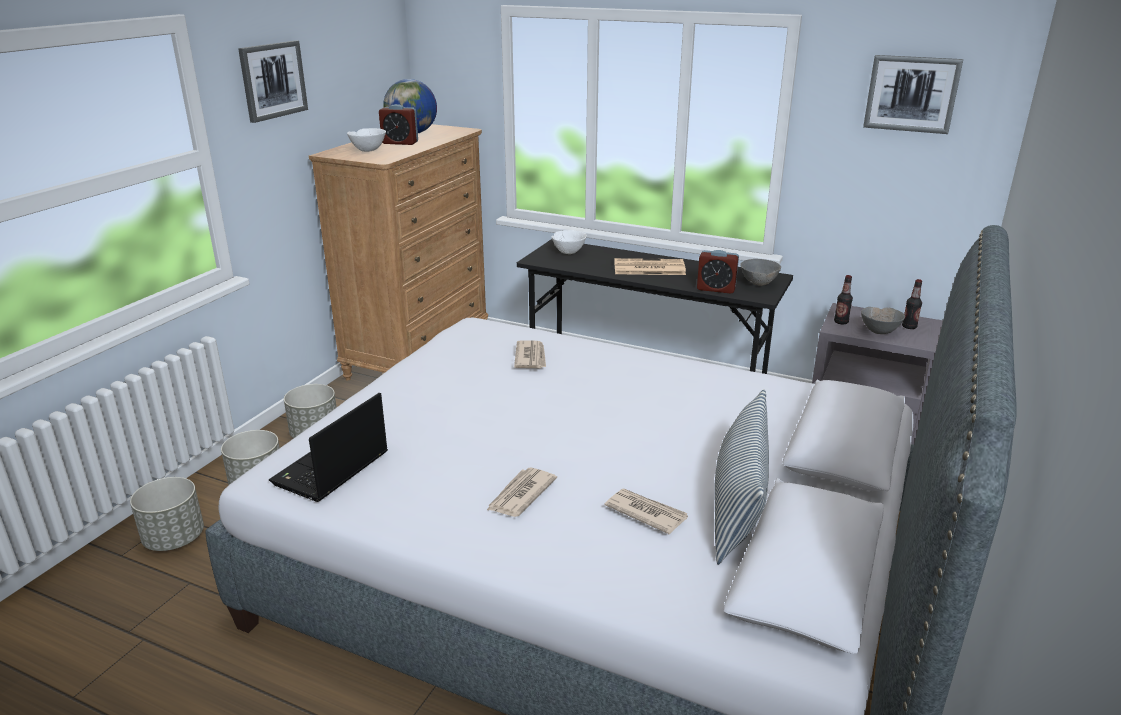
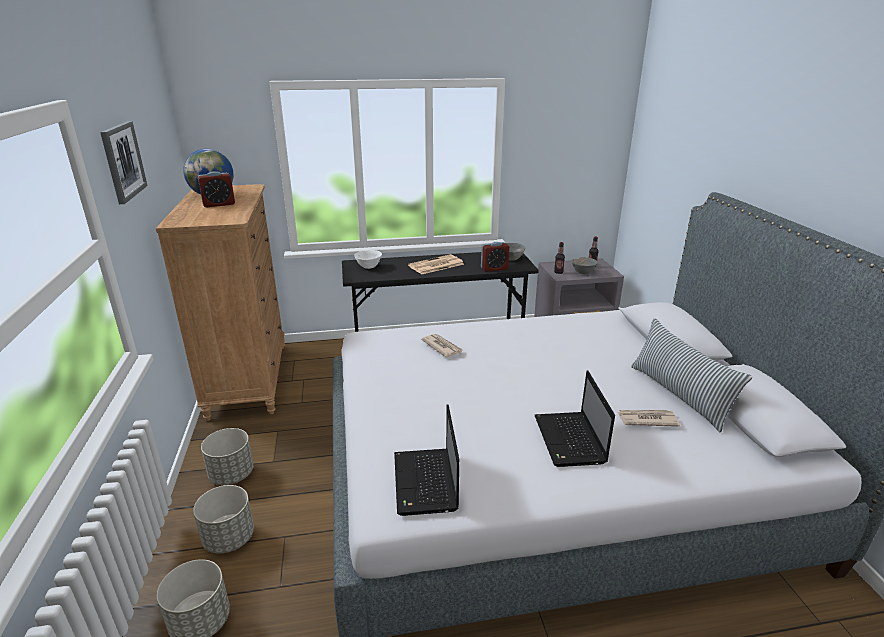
camera: 35 degrees left, 0 degrees up
(368, 150) = (204, 215): white bowl -> none
(520, 495) = (570, 441): newspaper -> laptop
(911, 94) = (573, 124): picture -> none

